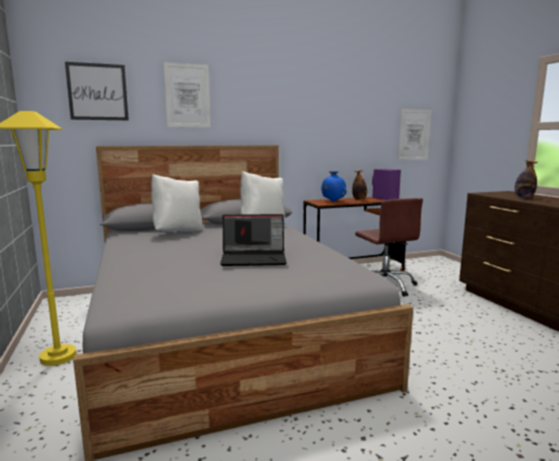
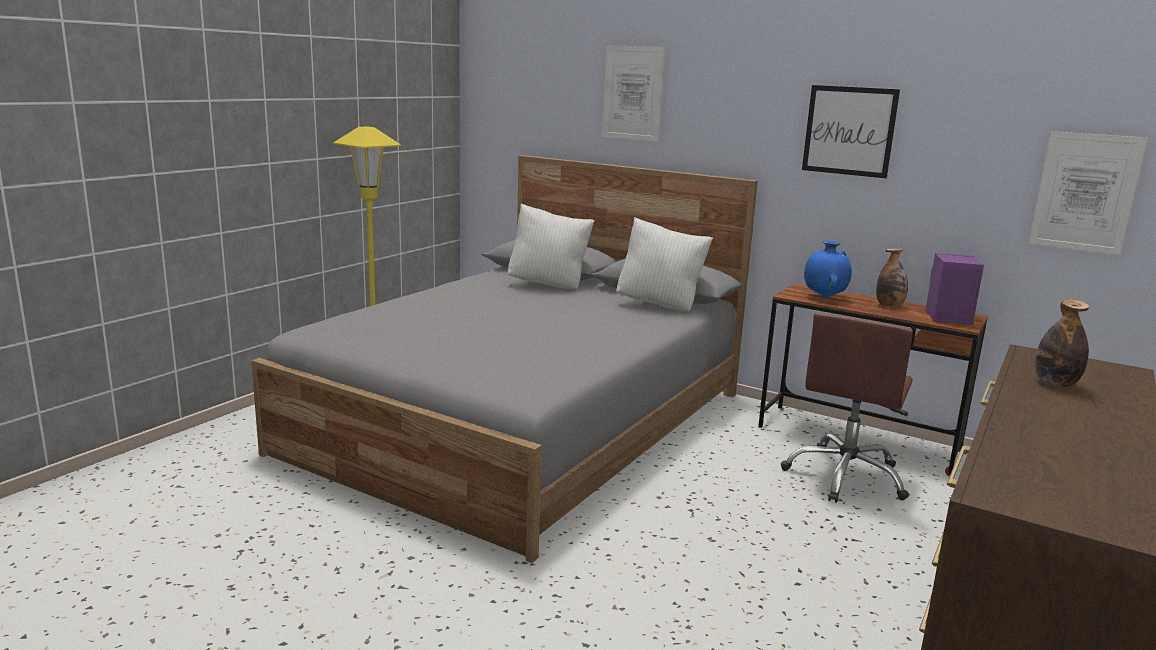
camera: 50 degrees right, 5 degrees up
(97, 92) = (531, 86): picture -> picture (849, 131)
(254, 258) = (500, 335): laptop -> none

